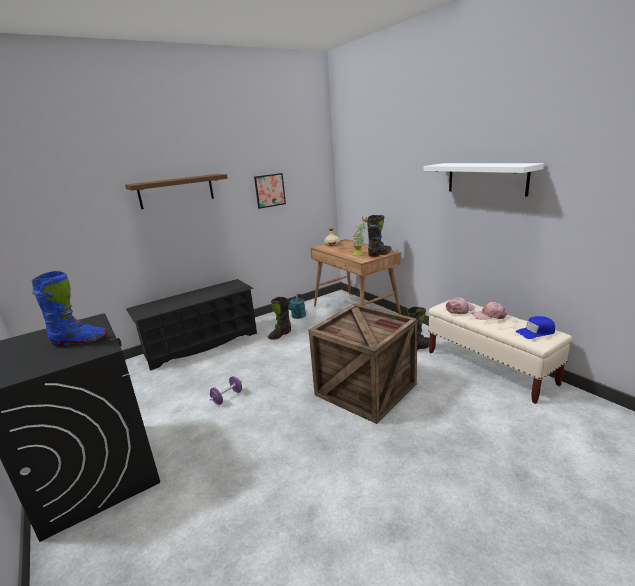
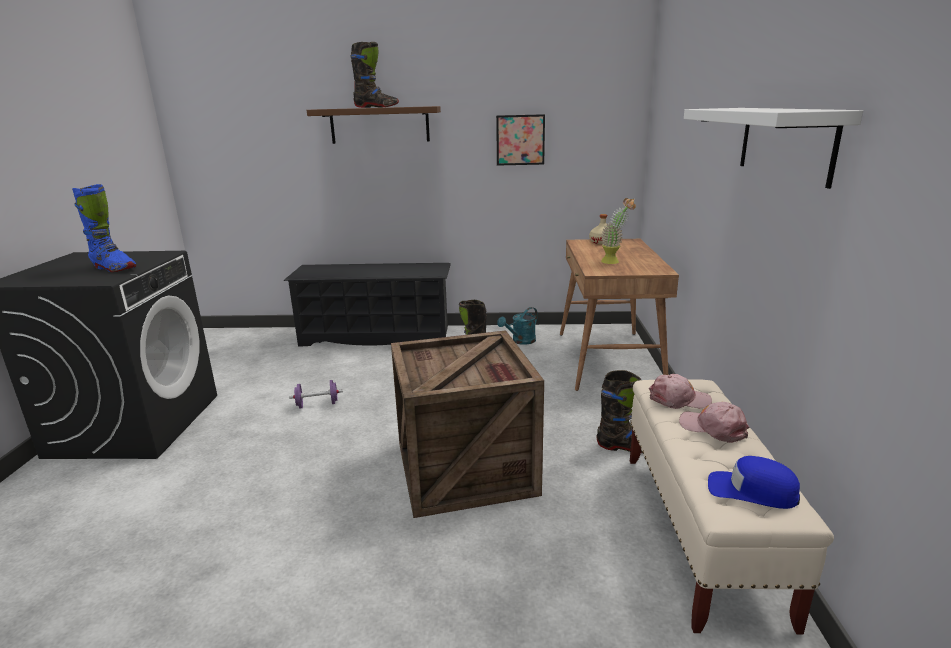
camera: 35 degrees right, 0 degrees up
(380, 254) = (639, 270): black boot -> black boot (376, 107)

